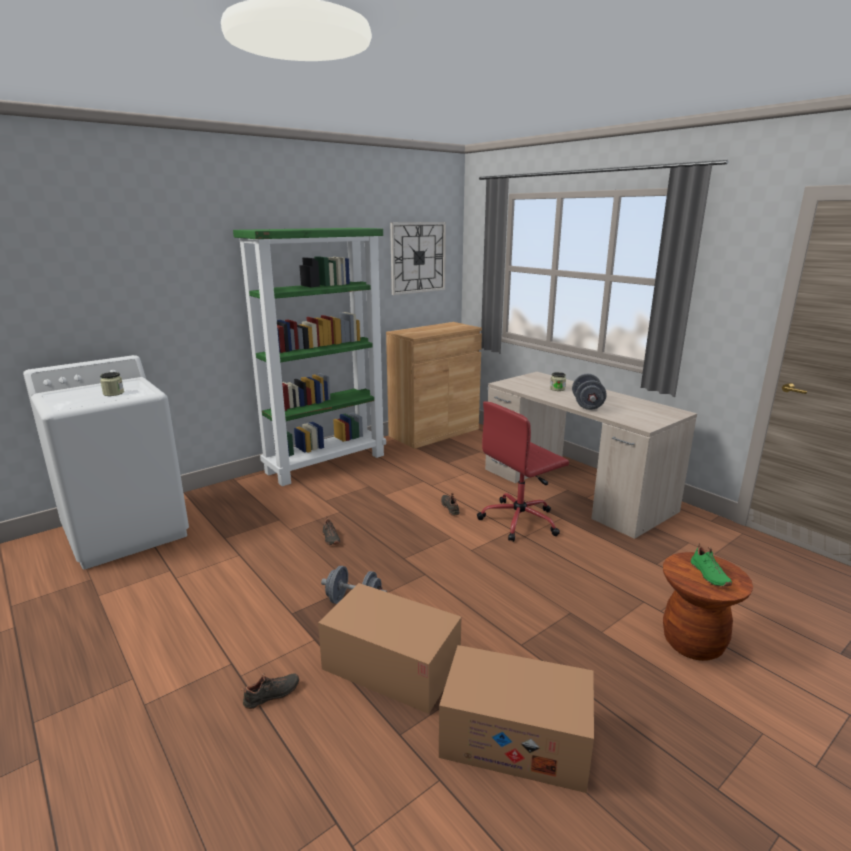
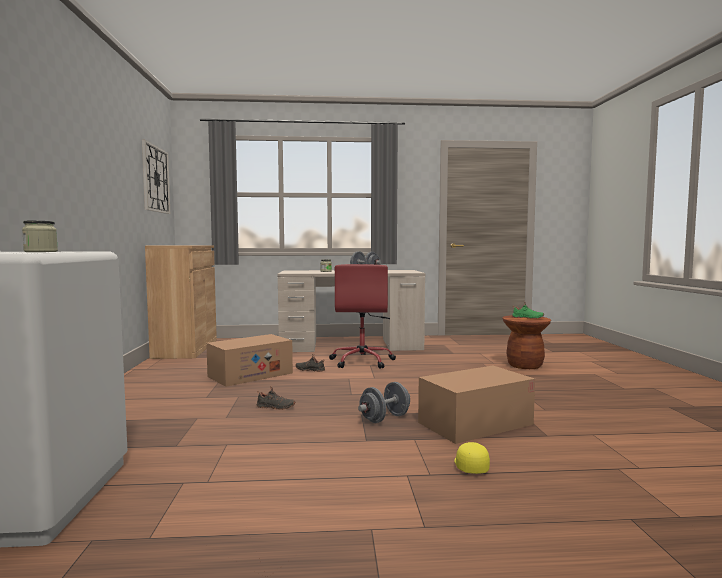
camera: 55 degrees left, 15 degrees down
(272, 695) = (470, 466): black shoe -> yellow cap
(326, 463) = (136, 384): green bookcase -> none
(515, 738) = (569, 411): cardboard box -> cardboard box (250, 375)

